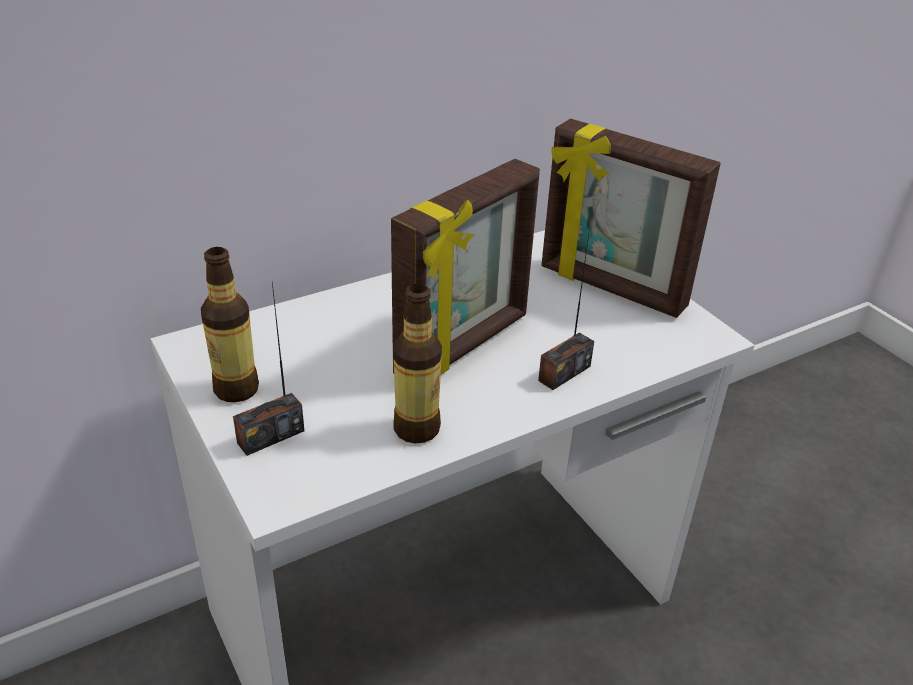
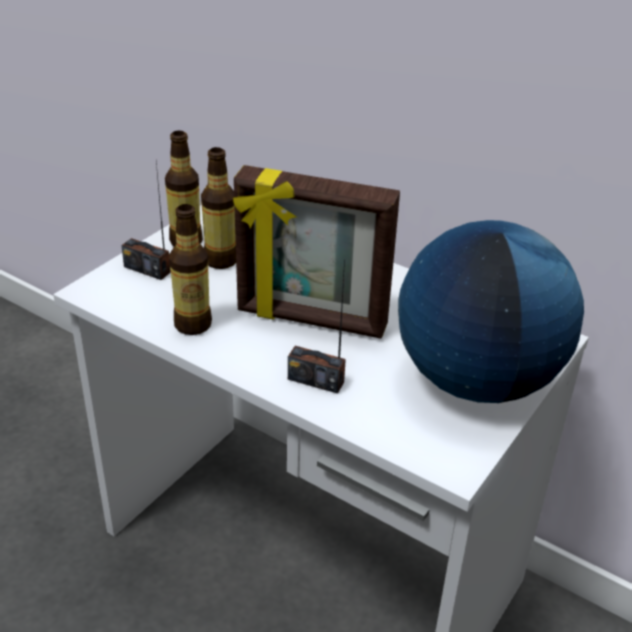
camera: 65 degrees right, 0 degrees up
(303, 374) = (221, 260): none -> bottle
(611, 288) = (476, 381): picture frame -> globe

